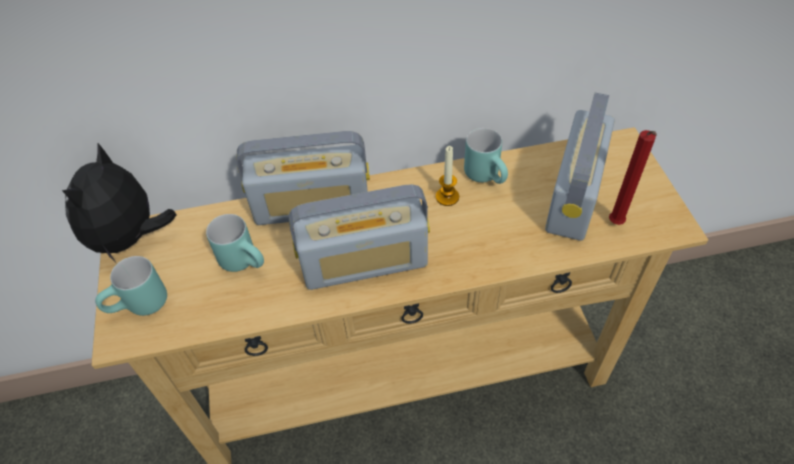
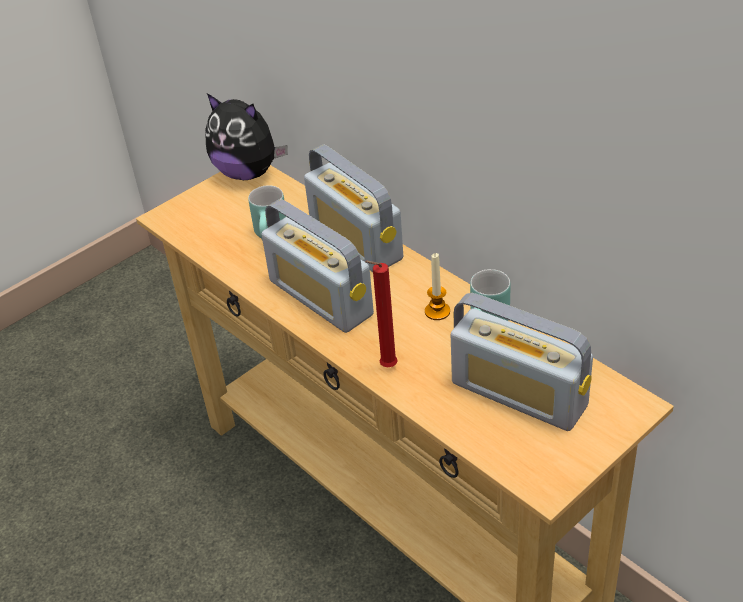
camera: 60 degrees right, 10 degrees down
(130, 238) = (248, 173): plush toy -> plush toy turned 135 degrees counterclockwise
(140, 307) = (194, 211): turquoise mug -> none
(574, 195) = (519, 394): radio -> radio turned 45 degrees clockwise
(616, 225) = (505, 439): red candle -> red candle (386, 367)

